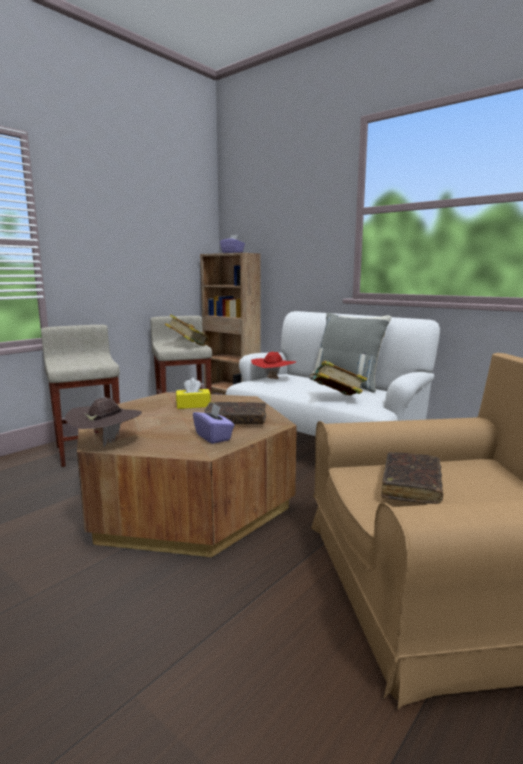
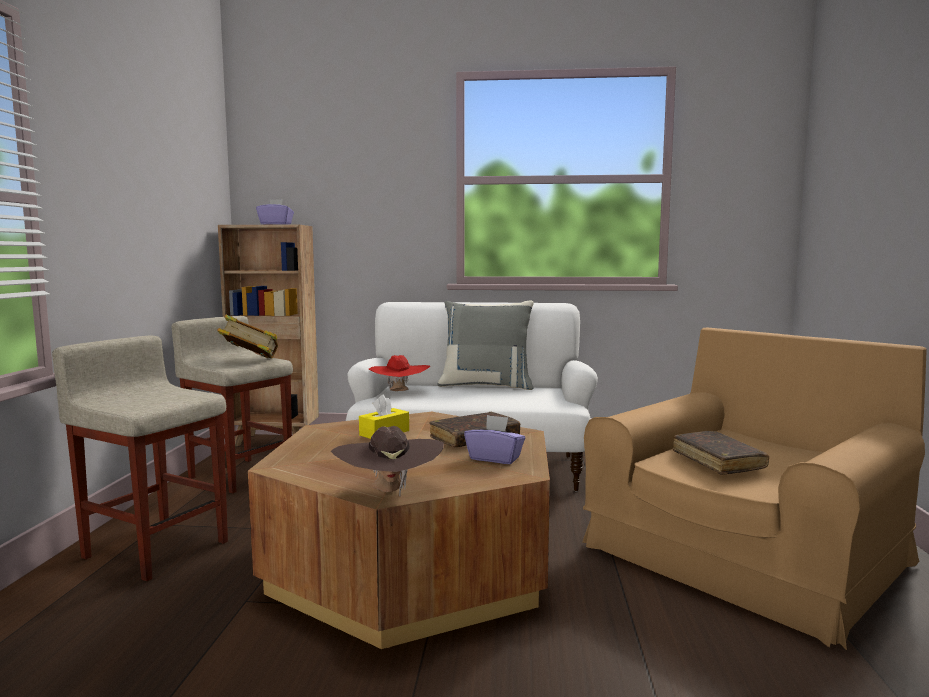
camera: 35 degrees left, 5 degrees down
(336, 398) = (512, 401): book -> none

